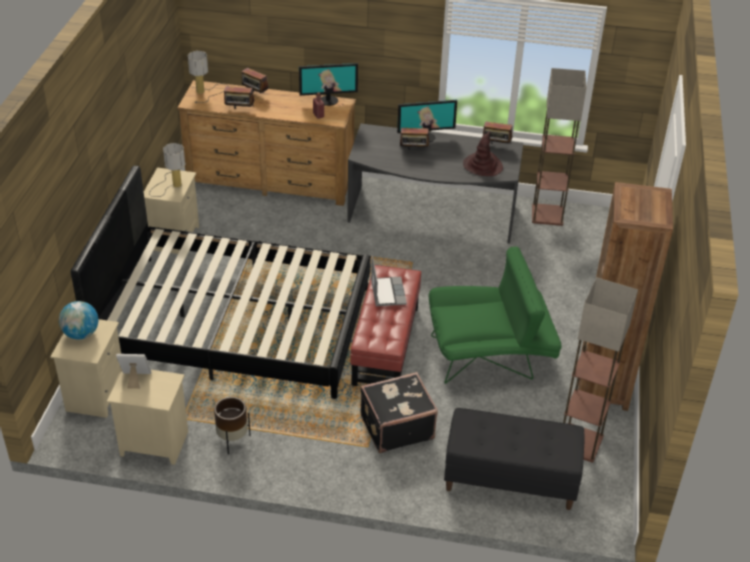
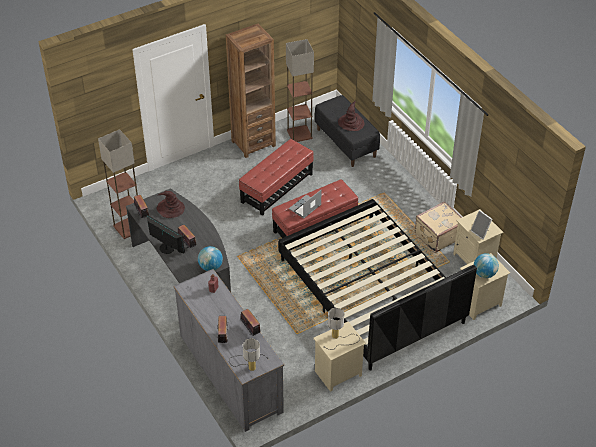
camera: 130 degrees left, 5 degrees up
(232, 440) = (437, 236): brown planter -> beige suitcase
(270, 181) = (230, 373): brown dresser -> grey dresser
(328, 100) = (190, 296): monitor -> none
(363, 149) = (210, 267): none -> globe
(396, 426) = (361, 191): black suitcase -> none
(490, 354) = (276, 188): green armchair -> red ottoman
(501, 436) = (351, 123): none -> brown hat

